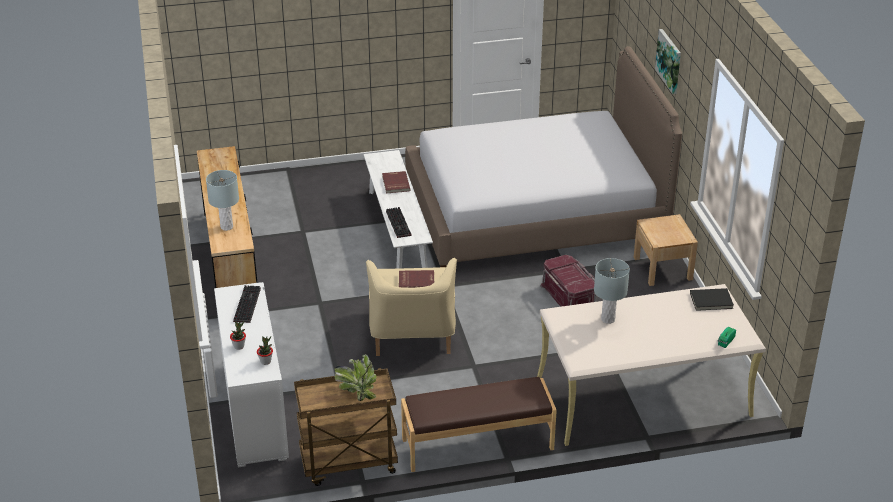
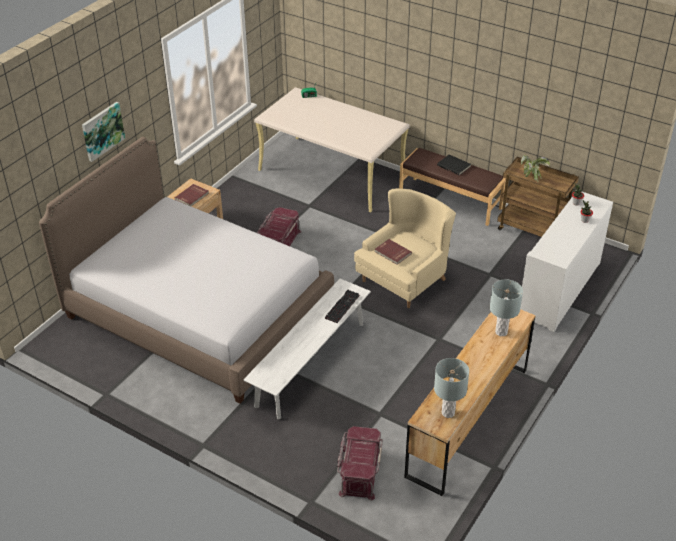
camera: 135 degrees left, 5 degrees up
(246, 304) = (554, 244): keyboard -> none
(276, 196) = (359, 471): none -> red storage box
(395, 183) = (295, 345): red book -> red book (192, 196)
(608, 319) = (347, 133): grey table lamp -> grey table lamp (448, 412)
(711, 301) = (280, 113): black book -> black book (454, 166)

